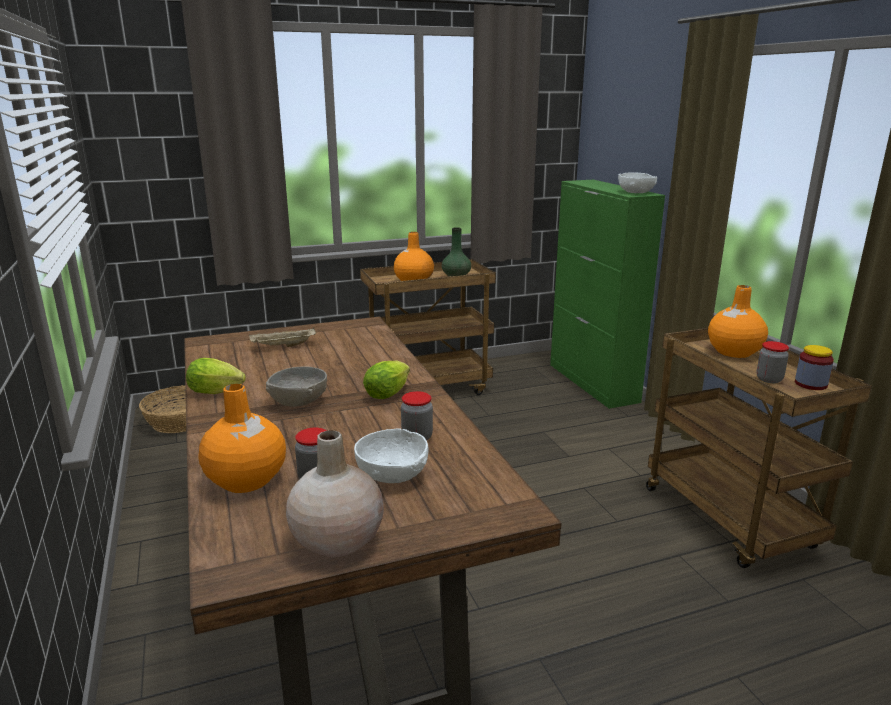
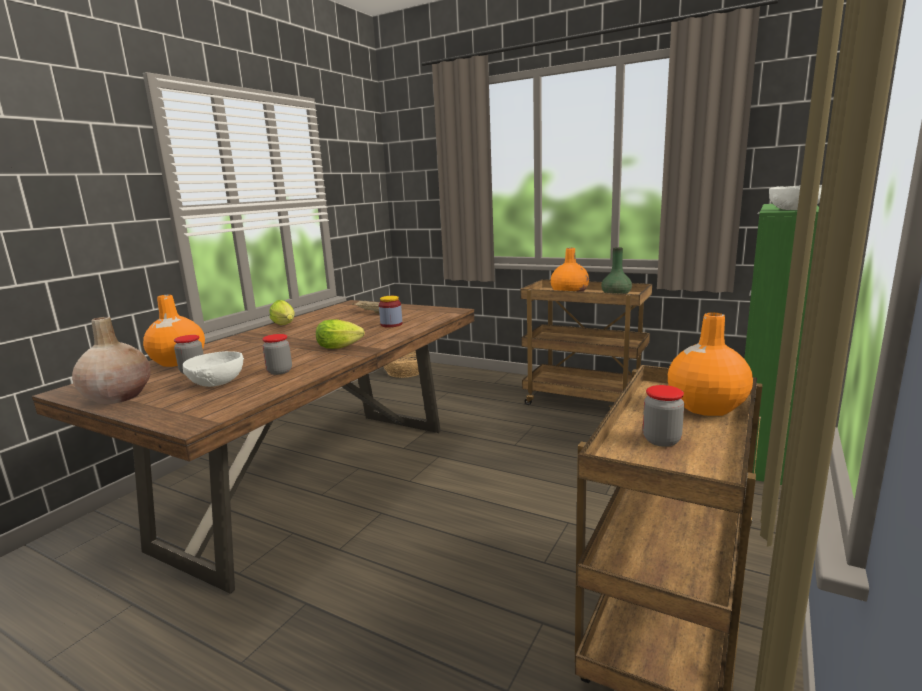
camera: 50 degrees right, 5 degrees down
(298, 400) = (297, 338): grey bowl -> none
(810, 384) = (703, 464): jar -> jar (391, 324)

